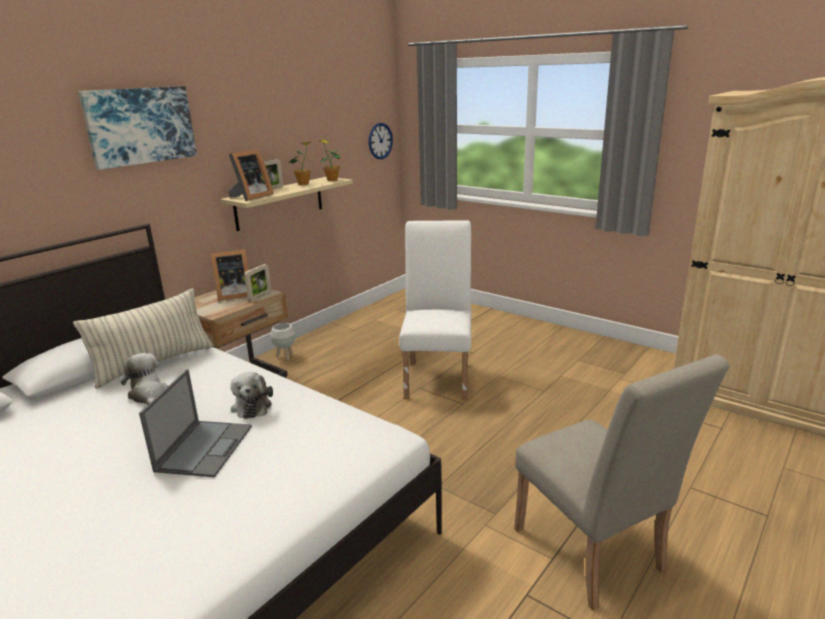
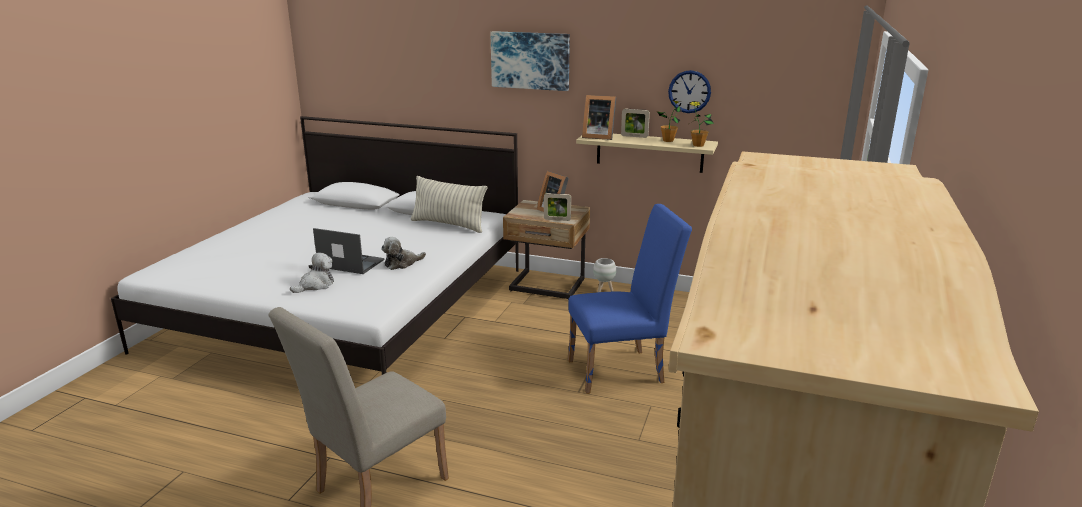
camera: 70 degrees right, 0 degrees up
(148, 395) = (407, 234): plush toy -> plush toy (316, 285)
(205, 447) = (350, 263): laptop -> laptop turned 150 degrees counterclockwise
(380, 141) = (818, 120): wall clock -> wall clock (689, 91)
(439, 376) = (623, 370): white chair -> blue chair

